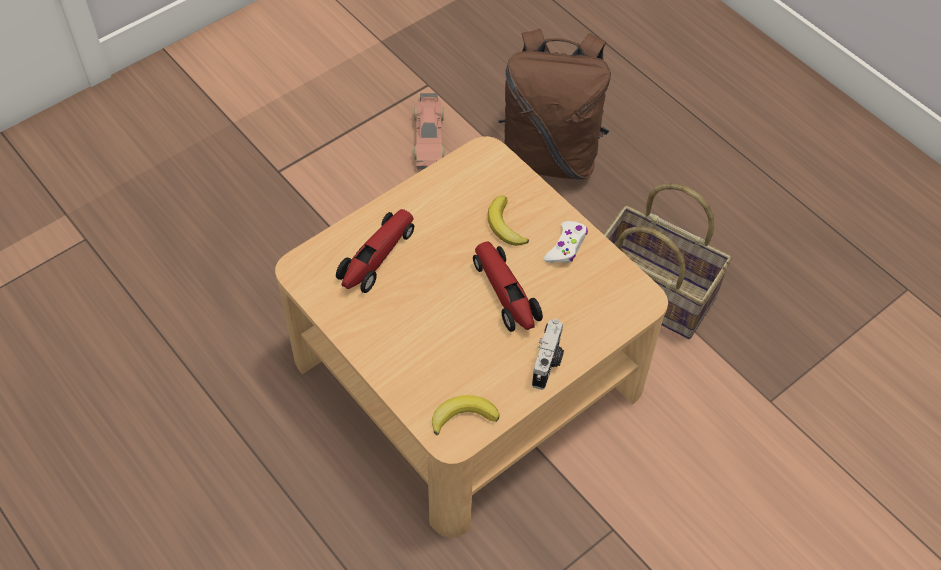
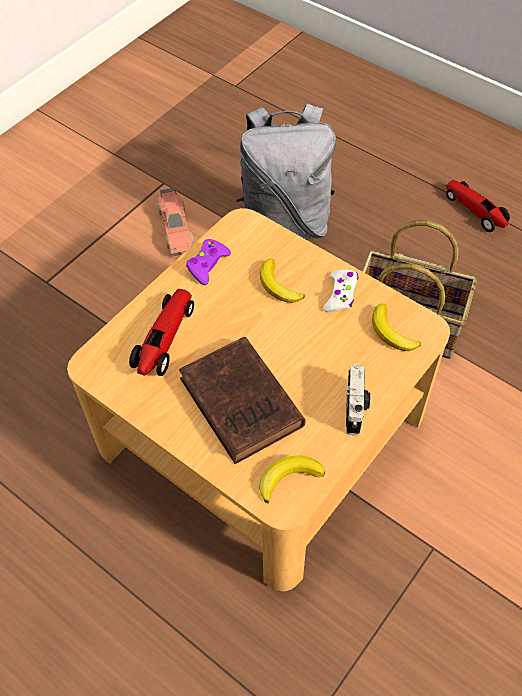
camera: 10 degrees left, 0 degrees up
(437, 337) = (243, 405): none -> brown book
(438, 190) = (207, 265): none -> purple game controller
(506, 294) = (297, 349): toy car -> toy car (475, 211)
(550, 155) = (285, 223): brown backpack -> grey backpack
(606, 296) = (391, 332): none -> banana

